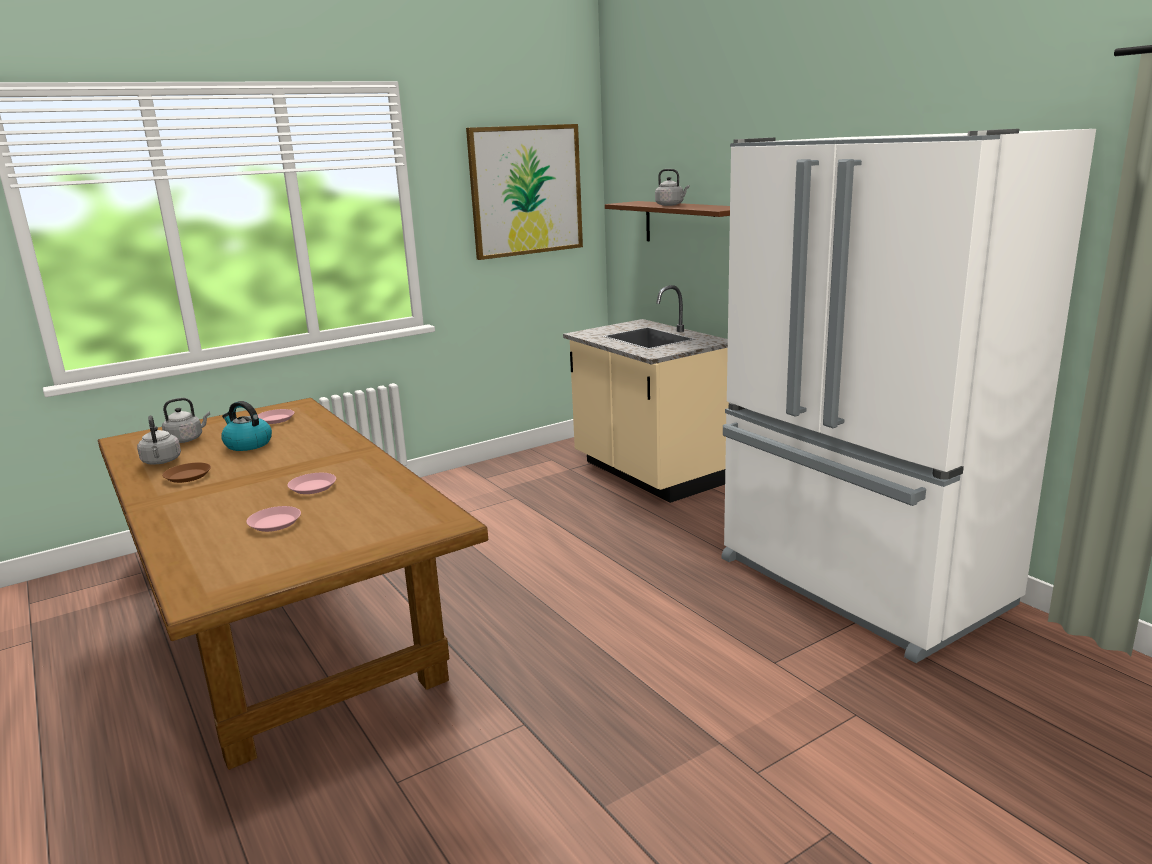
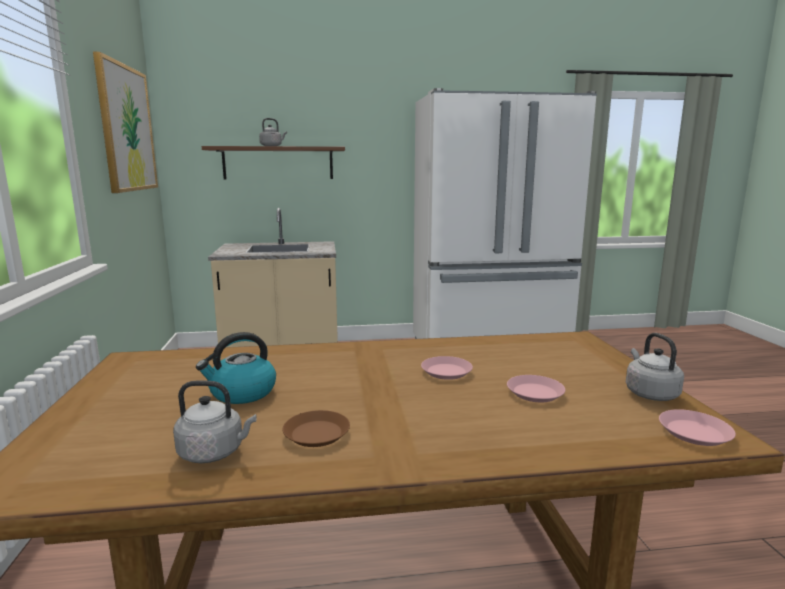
camera: 65 degrees left, 5 degrees down
(187, 439) = (132, 431): grey kettle -> grey kettle (649, 393)
(275, 419) = (165, 373): pink plate -> pink plate (695, 433)

